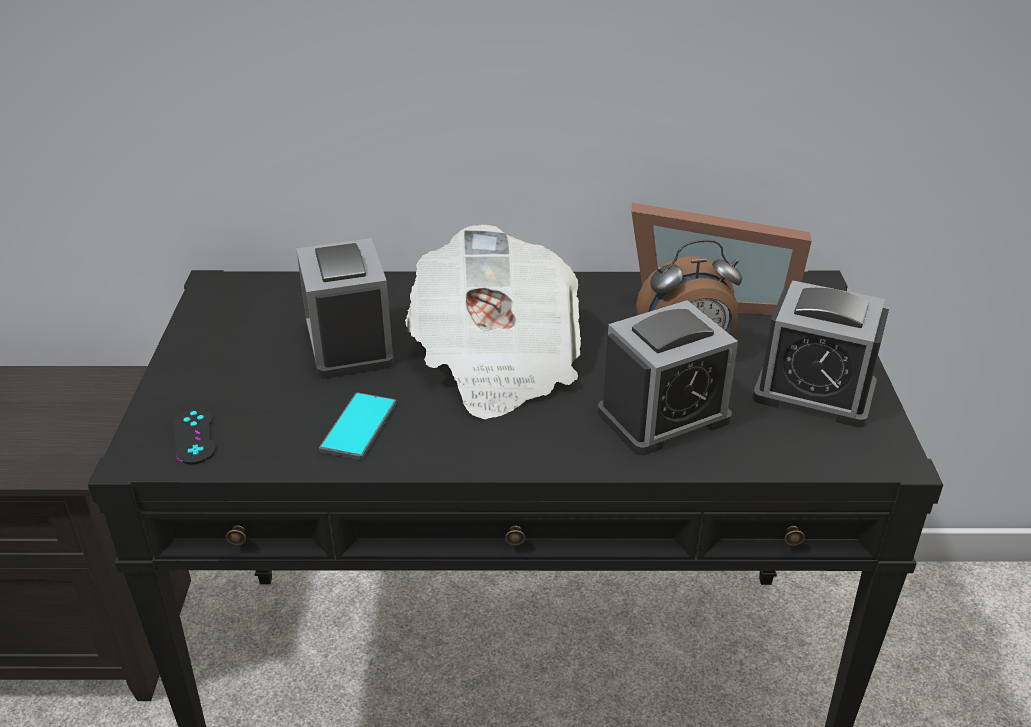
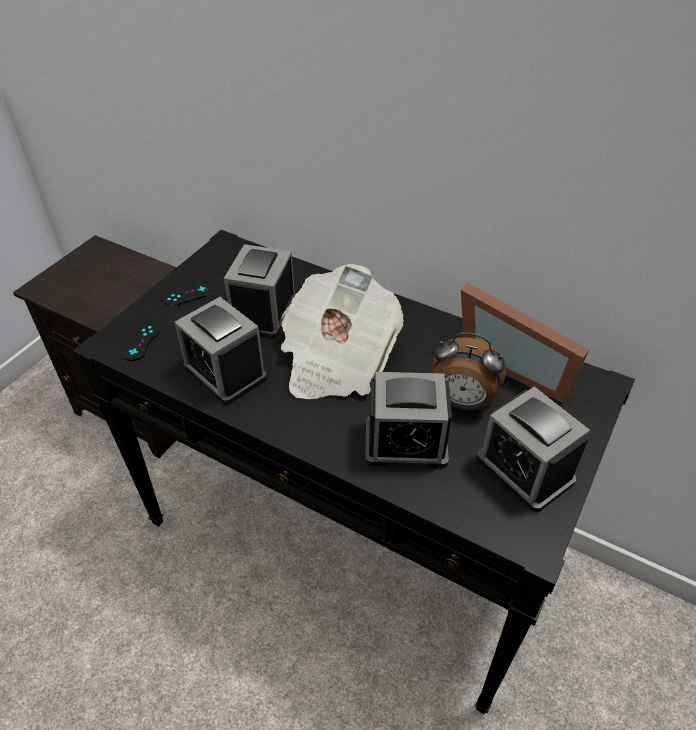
camera: 30 degrees right, 10 degrees up
(215, 358) = (188, 294): none -> black game controller
(359, 427) = (225, 372): phone -> alarm clock

